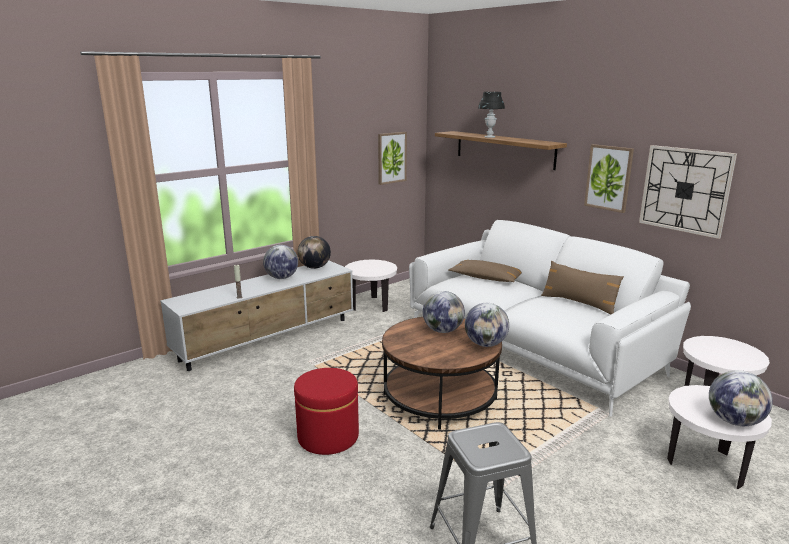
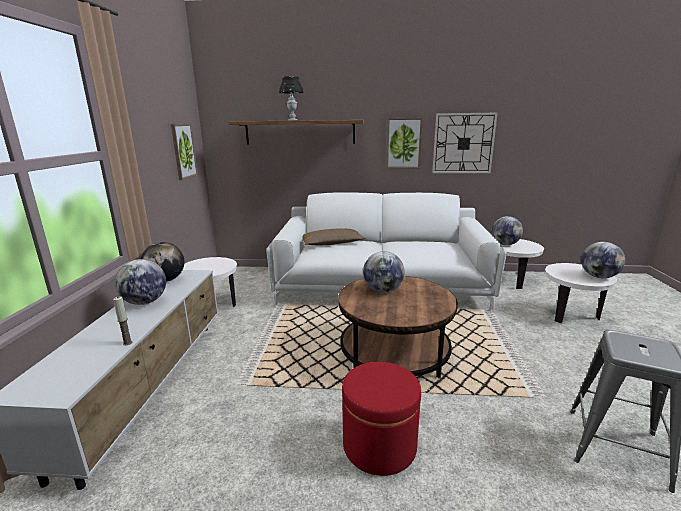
camera: 45 degrees left, 0 degrees up
(485, 344) = (429, 287): globe -> globe (505, 244)
(579, 303) = (417, 241): brown pillow -> none

